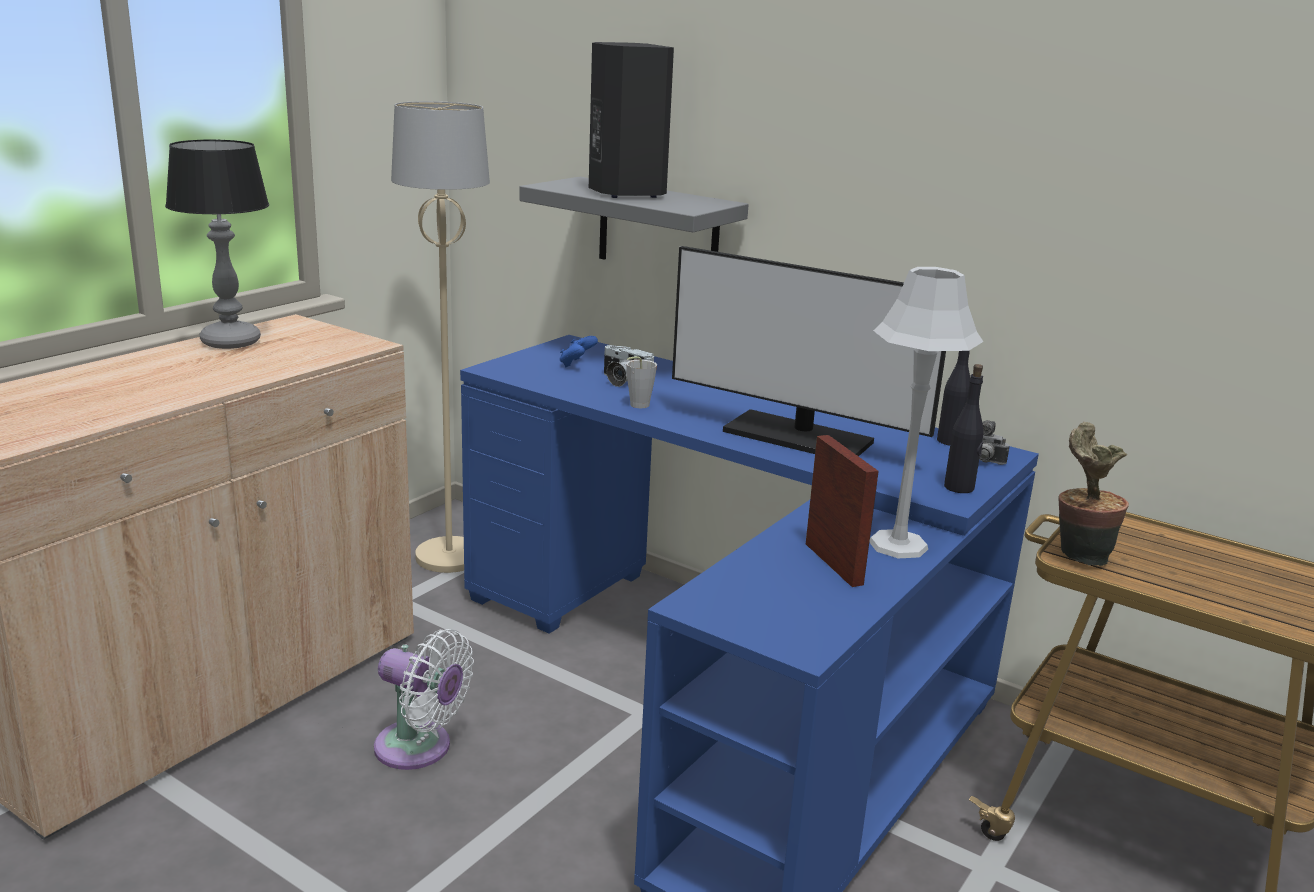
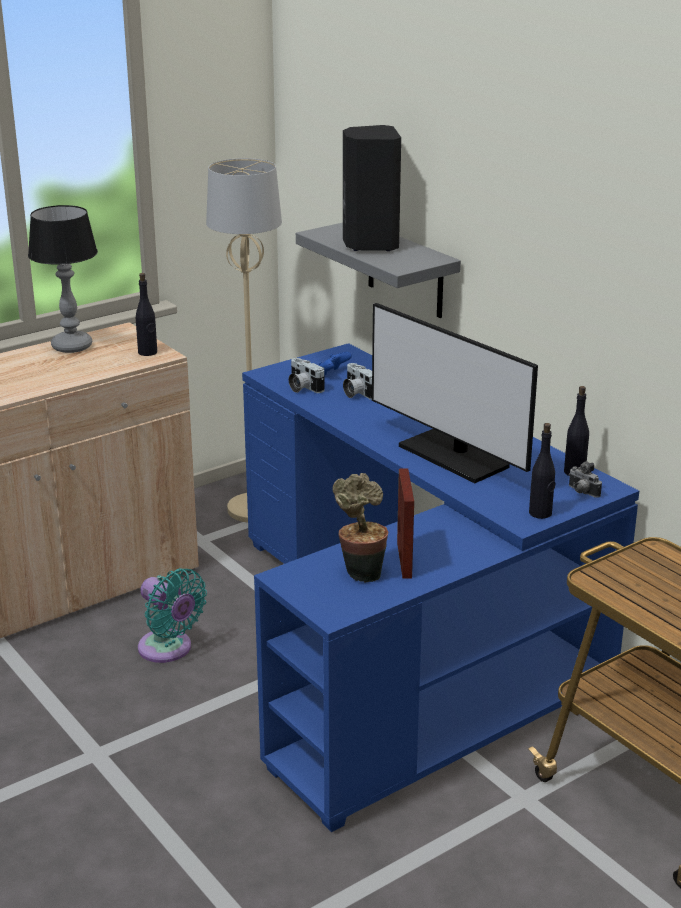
camera: 20 degrees right, 5 degrees up
(345, 343) = (148, 352): none -> black bottle
(419, 749) = (168, 649): white fan -> turquoise fan
(550, 380) = (302, 387): none -> camera
(636, 406) = (350, 417): grey cup -> none
(897, 545) = (464, 552): grey table lamp -> none
(1078, 555) = (600, 577): potted plant -> potted plant (361, 572)

